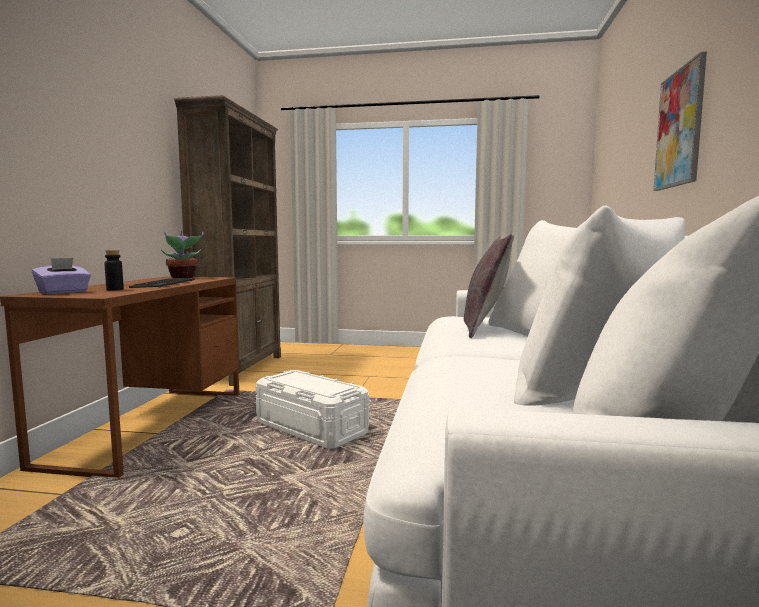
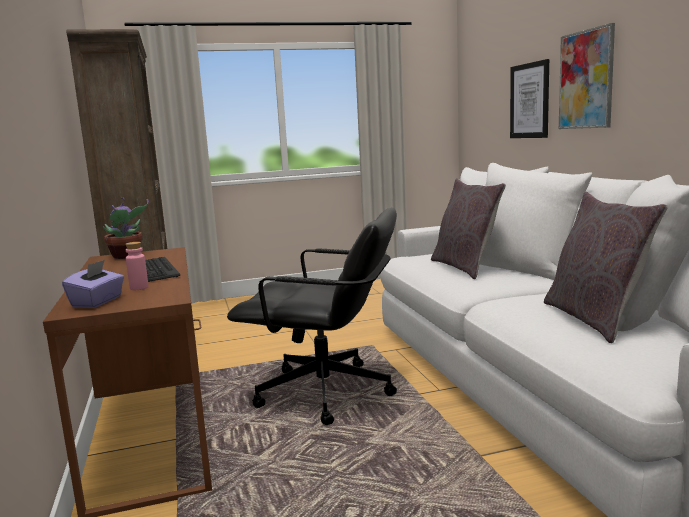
camera: 25 degrees left, 5 degrees up
(115, 289) = (139, 288): black bottle -> pink bottle
(311, 428) = (326, 393): white storage box -> black office chair
(512, 388) = (594, 319): none -> grey pillow
(637, 164) = (529, 101): none -> picture

